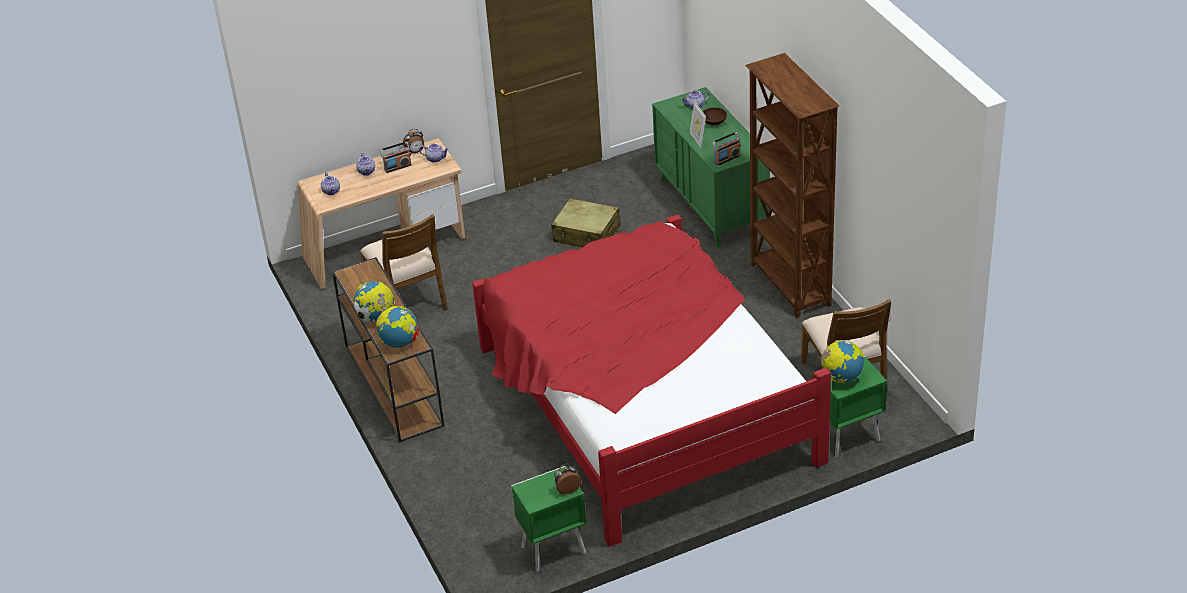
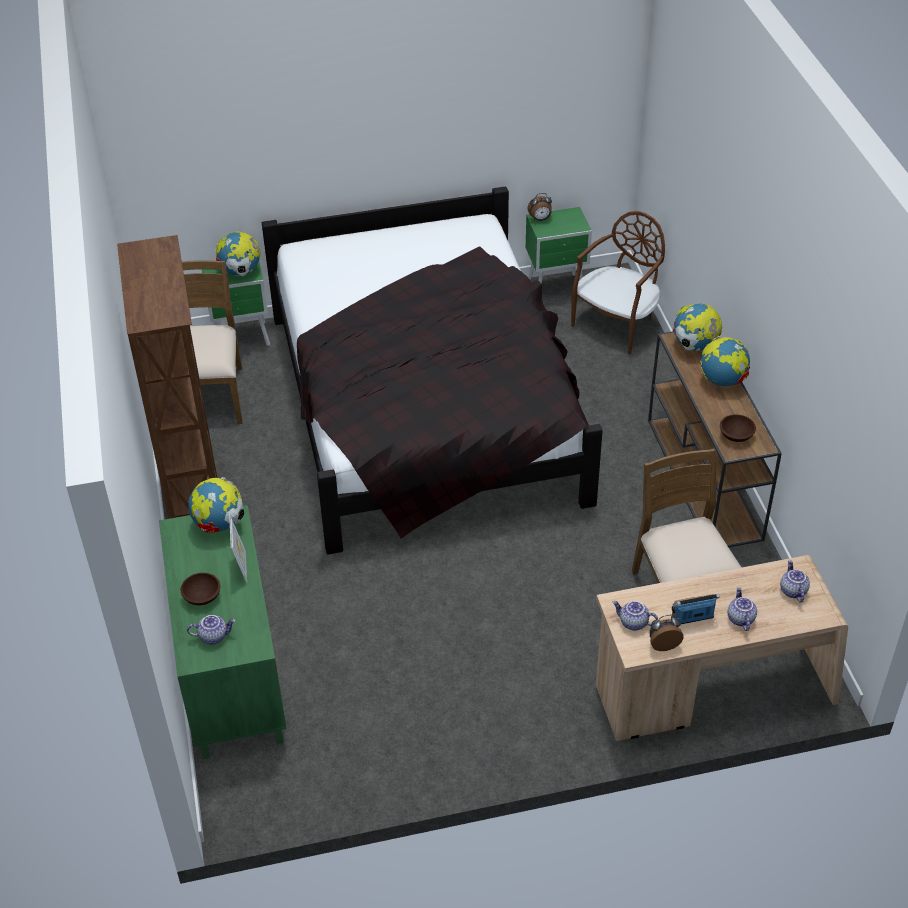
camera: 170 degrees left, 5 degrees up
(365, 277) = (736, 435): none -> brown bowl
(482, 519) = (617, 325): none -> brown chair
(587, 234) = (421, 658): beige suitcase -> none
(644, 403) = (426, 408): red bed -> black bed
(727, 158) = (219, 524): radio -> globe

